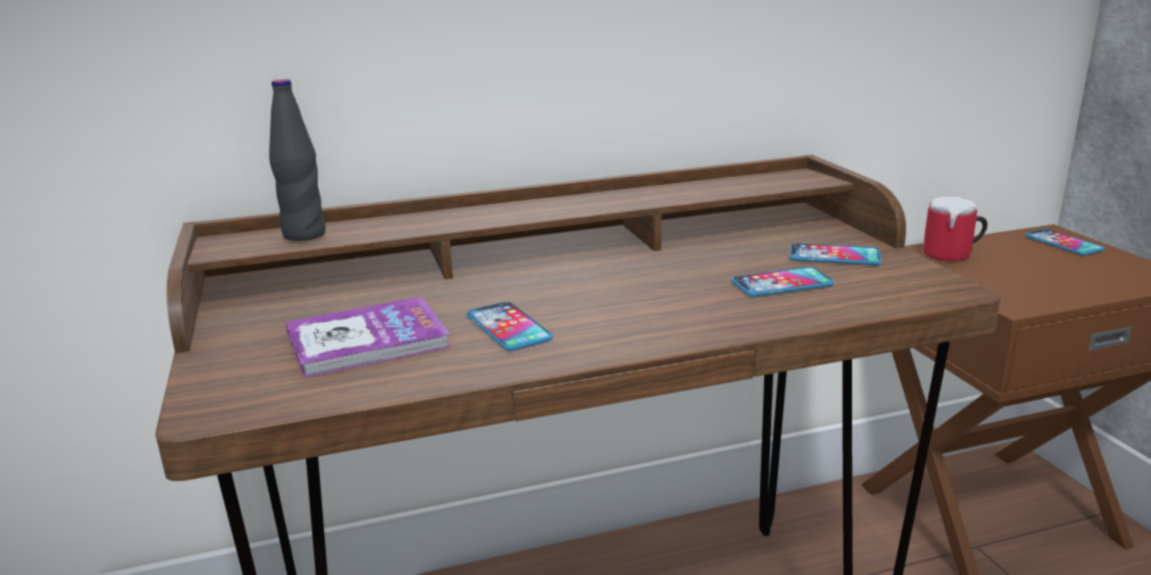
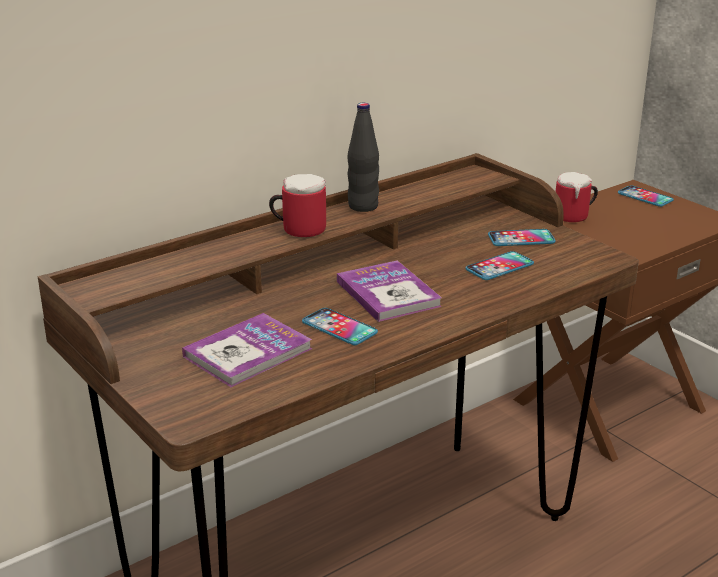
camera: 20 degrees left, 5 degrees up
(304, 234) = (148, 274): black bottle -> black bottle (363, 206)
(525, 208) = (298, 229): none -> mug
(606, 297) = (388, 294): none -> book

